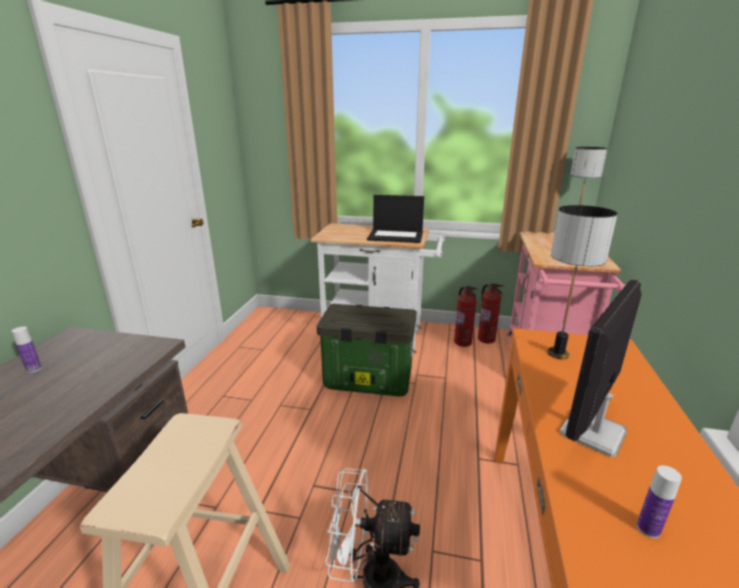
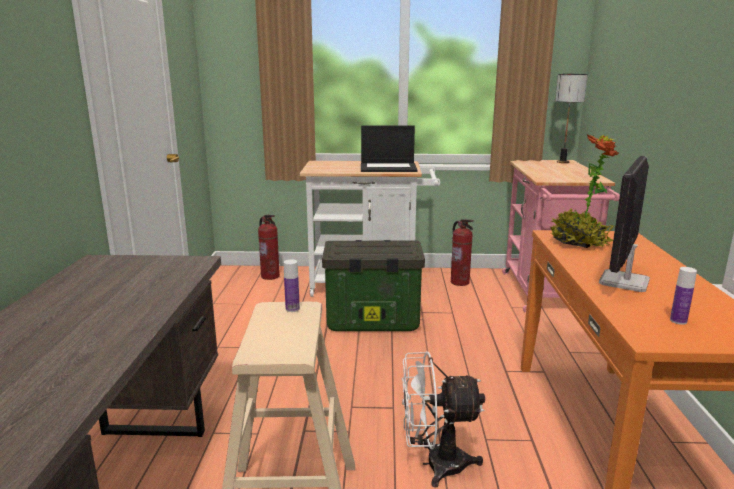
camera: 10 degrees left, 5 degrees down
(34, 369) = (83, 283): bottle -> bottle (292, 309)
(486, 339) = (483, 278): fire extinguisher -> fire extinguisher (270, 276)
(557, 354) = (578, 243): table lamp -> potted plant

